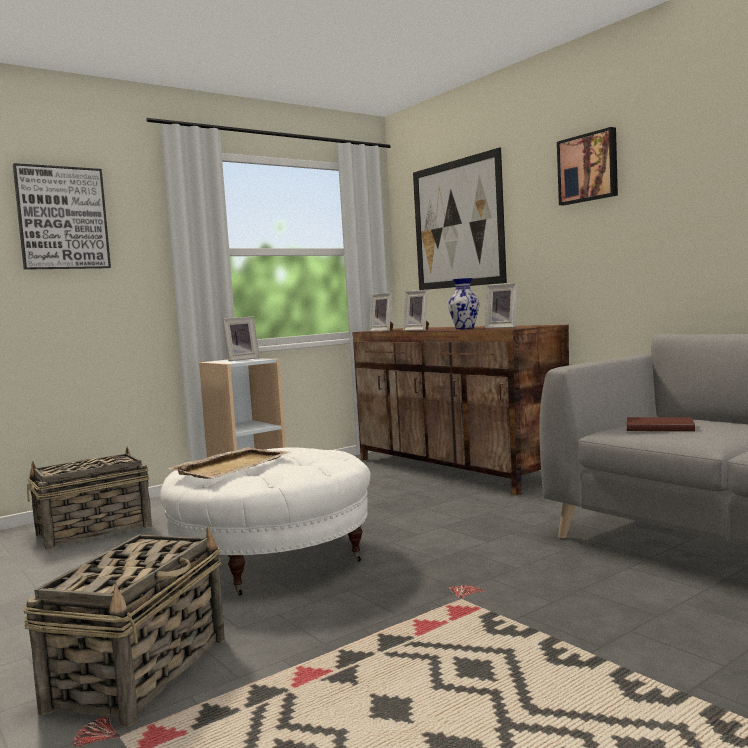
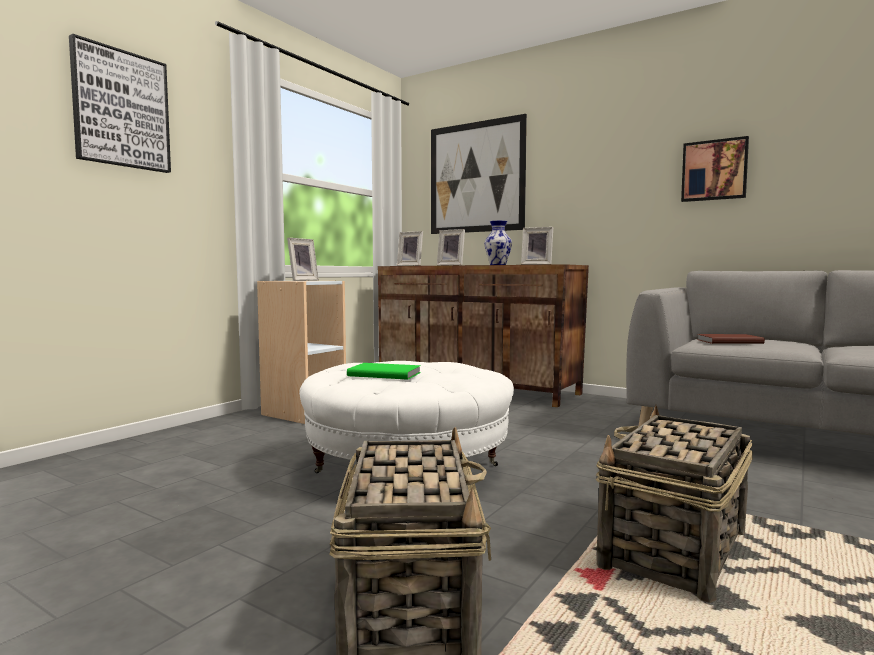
camera: 20 degrees left, 0 degrees up
(92, 531) = (163, 454): basket -> basket (673, 549)
(232, 466) = (384, 374): beige tray -> green book
(588, 168) = (613, 136): picture -> picture (714, 170)

